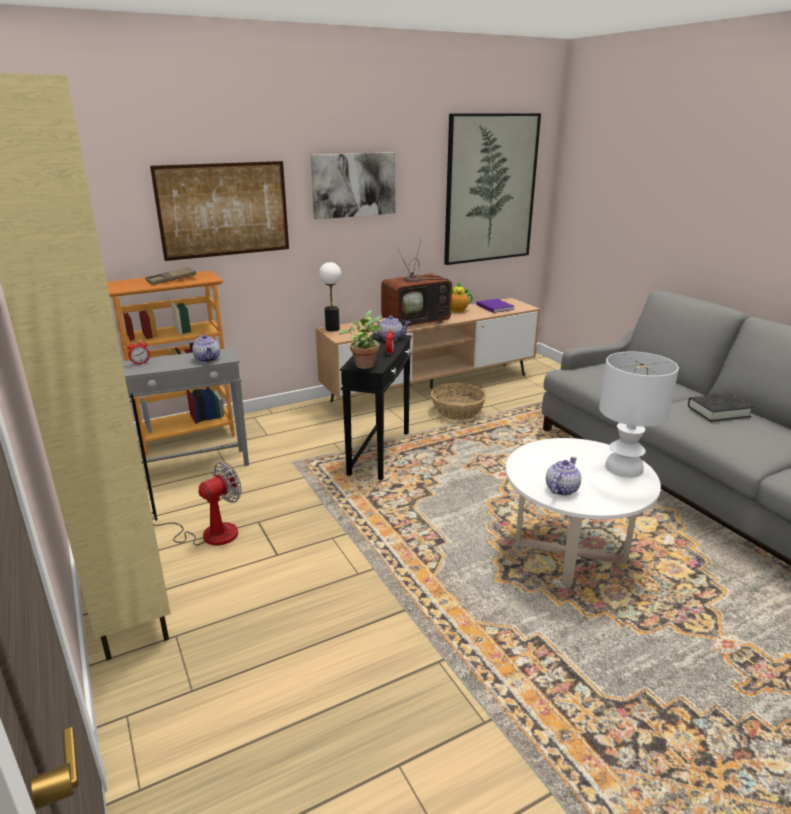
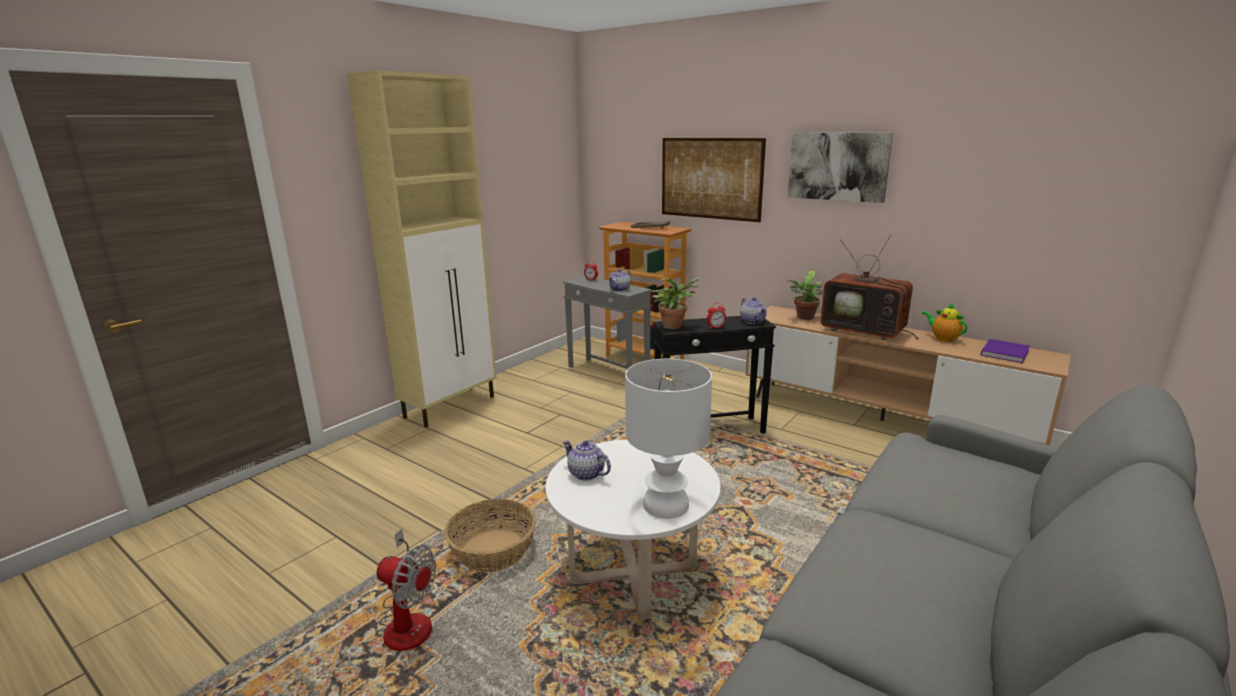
camera: 65 degrees right, 5 degrees down
(207, 533) = (533, 403): fan -> fan (408, 620)
(332, 329) = (779, 310): table lamp -> none
(363, 328) = (804, 318): none -> potted plant
(457, 411) = (850, 446): basket -> basket (493, 550)
(490, 189) = (1054, 189): picture -> none
(561, 489) = (585, 473): teapot -> teapot turned 150 degrees counterclockwise
(718, 411) = (927, 564): black book -> none

